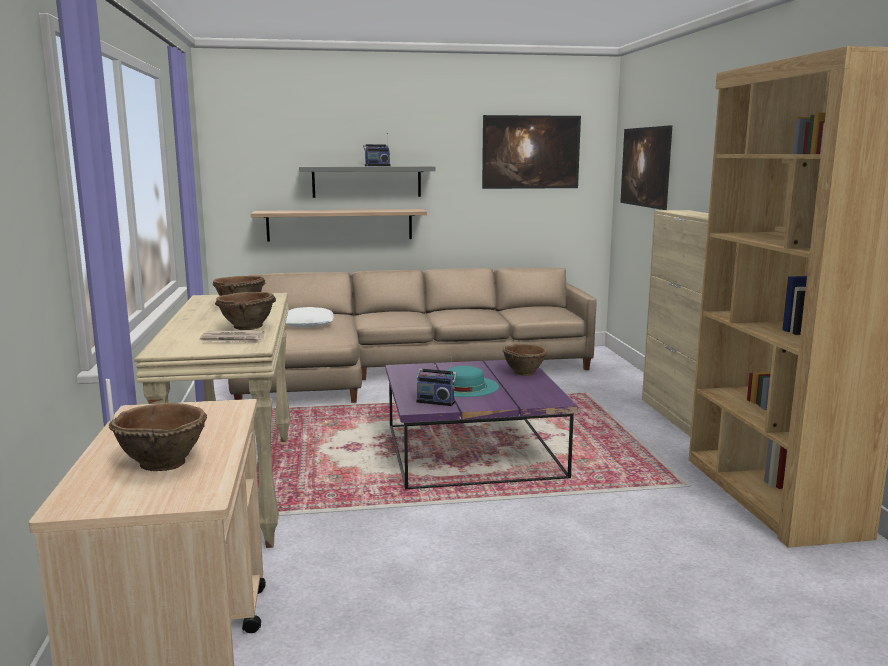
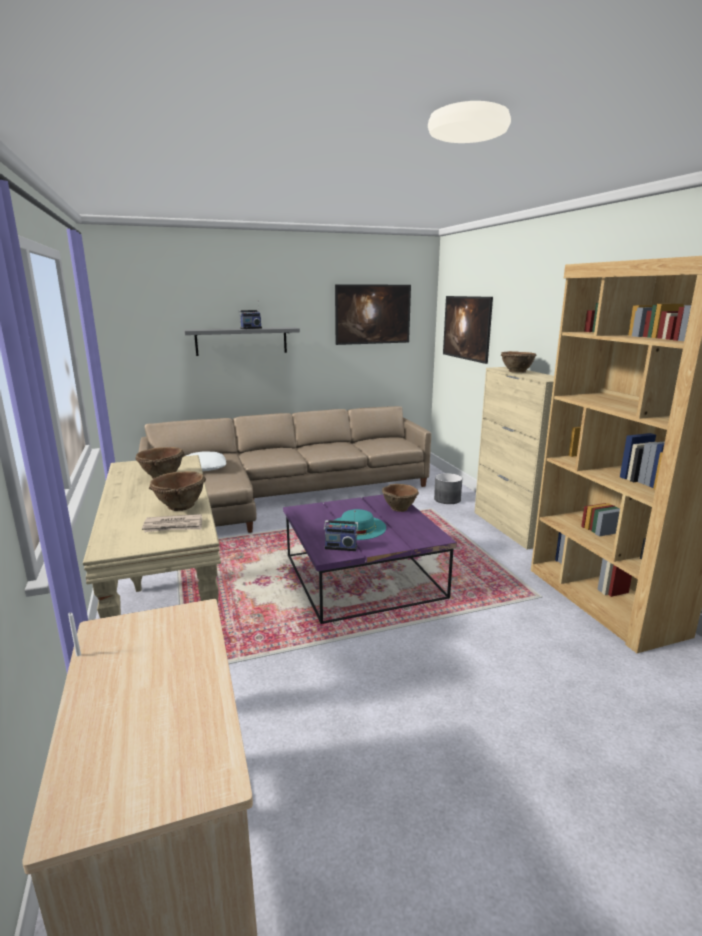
camera: 10 degrees left, 5 degrees up
(162, 463) = (153, 719): brown bowl -> brown bowl (516, 371)
(340, 225) = (220, 378): shelf -> none
(612, 384) = (447, 499): none -> grey planter

